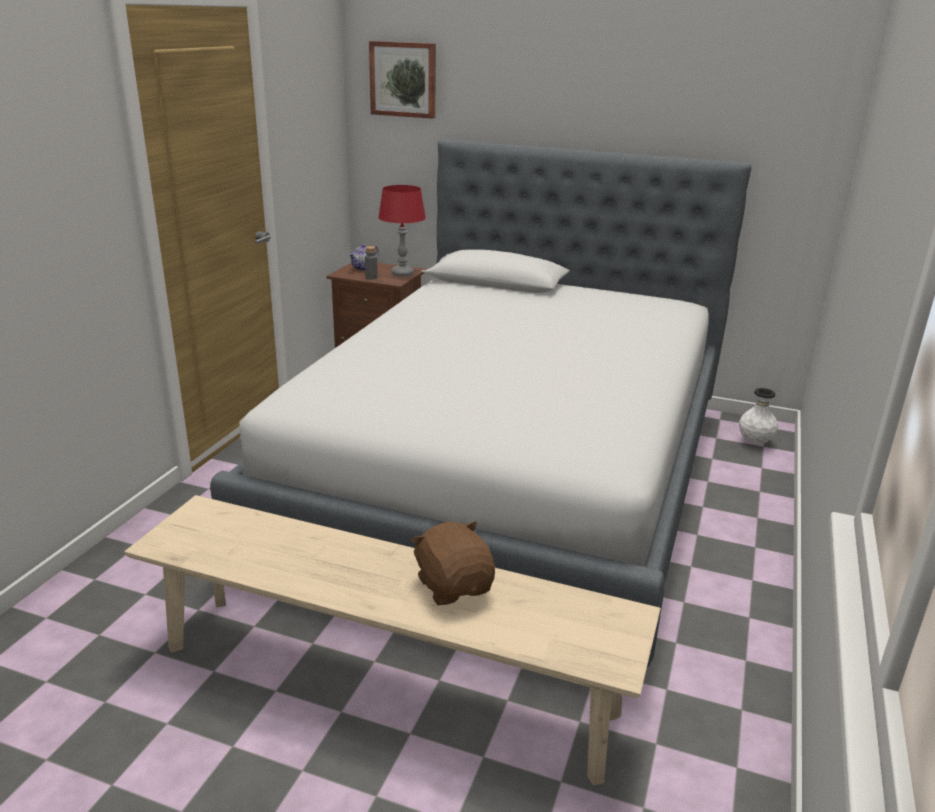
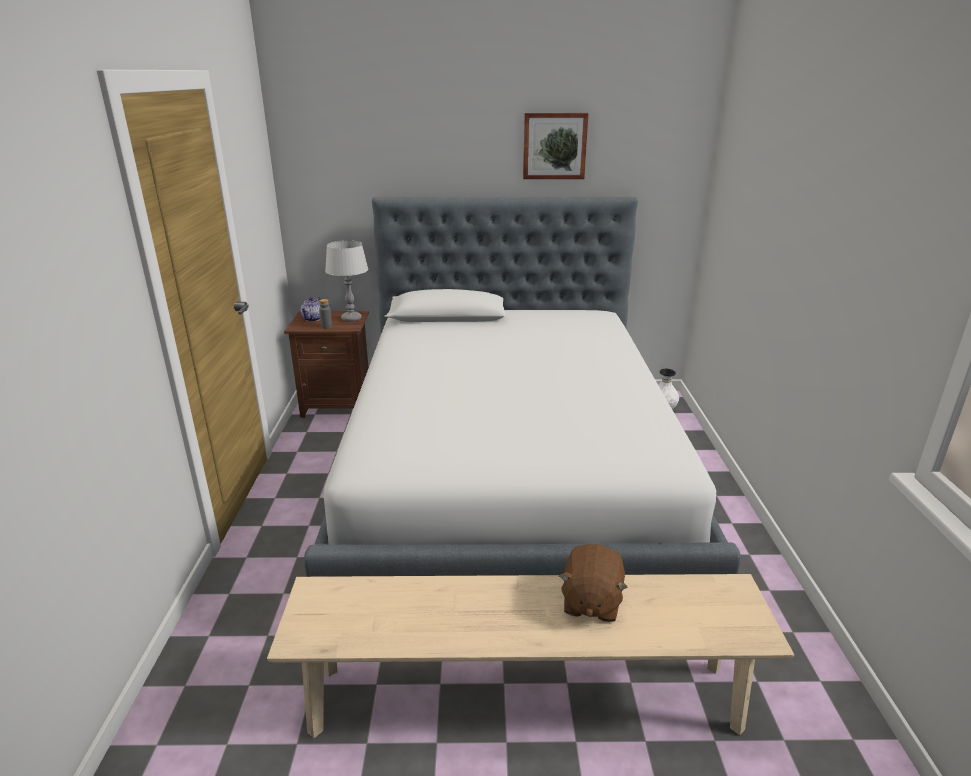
camera: 20 degrees left, 0 degrees up
(402, 273) = (351, 319): red table lamp -> grey table lamp
(403, 79) = (330, 146): picture -> picture (554, 146)
(454, 586) = (590, 602): brown plush toy -> brown plush toy turned 120 degrees counterclockwise

